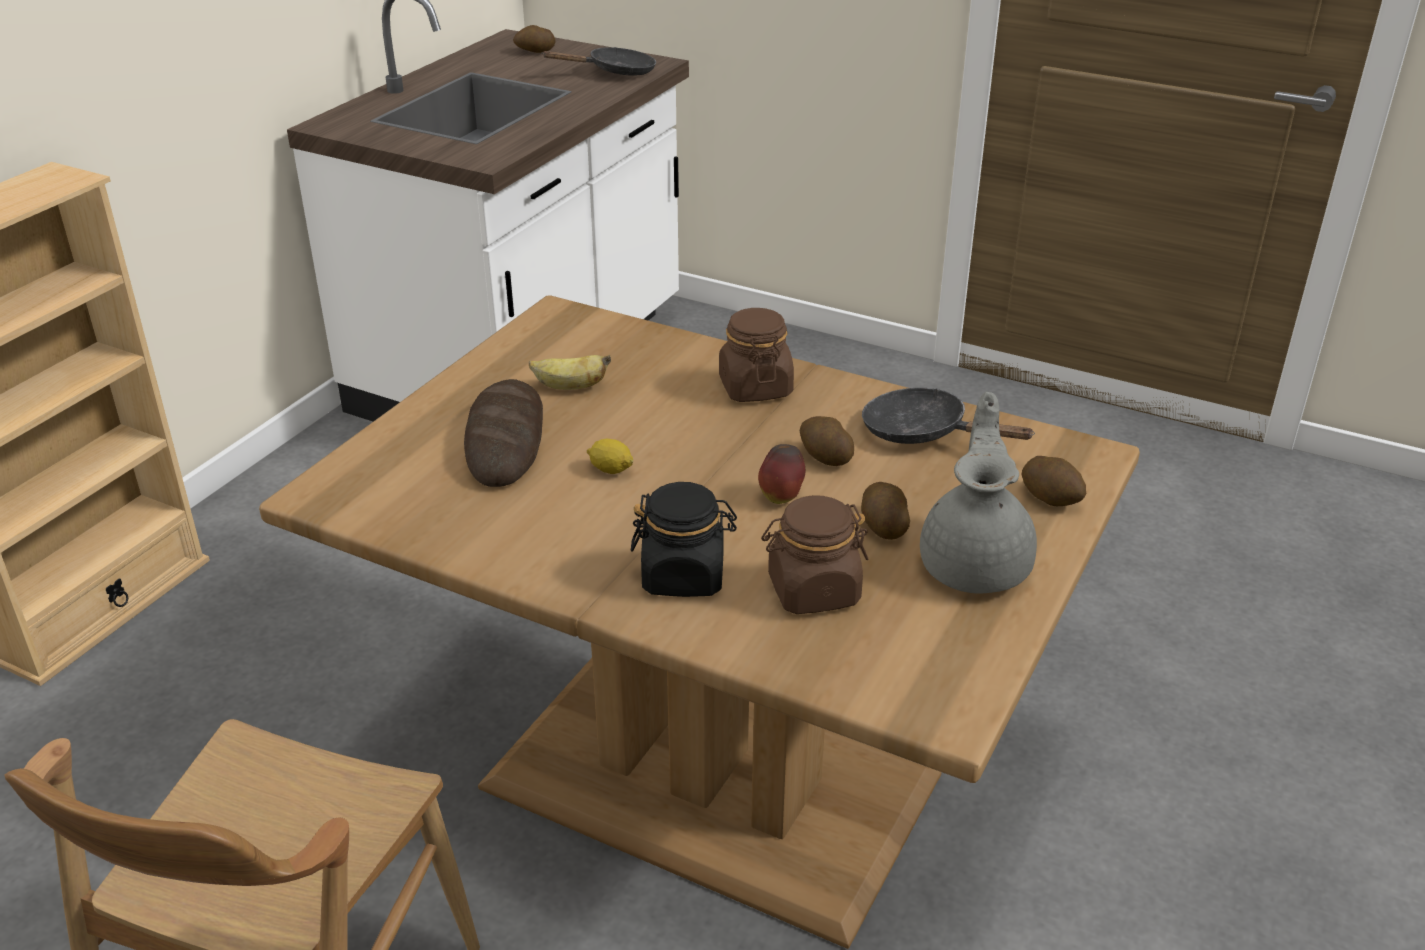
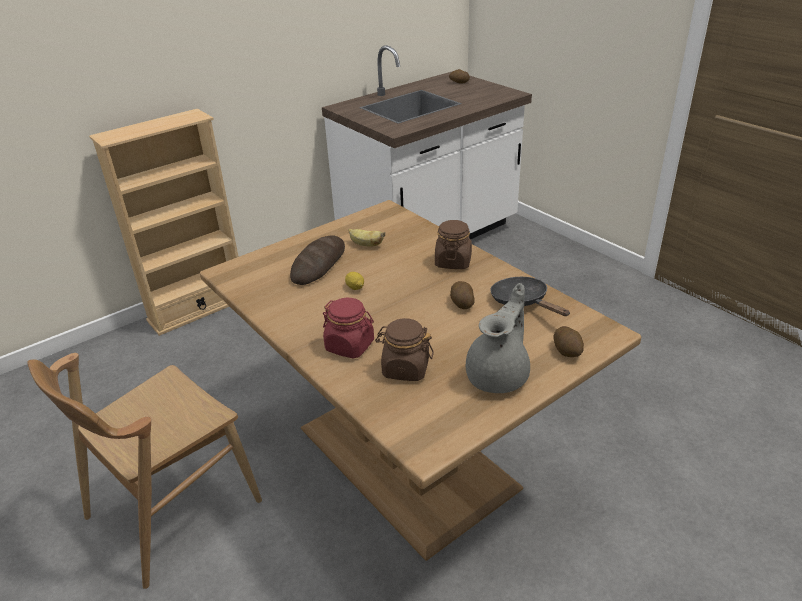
camera: 25 degrees right, 0 degrees up
(615, 72) = (490, 96): black frying pan -> none
(684, 576) = (350, 346): black jar -> red jar
(781, 497) = (425, 319): apple -> none
(883, 526) = (465, 345): potato -> none

